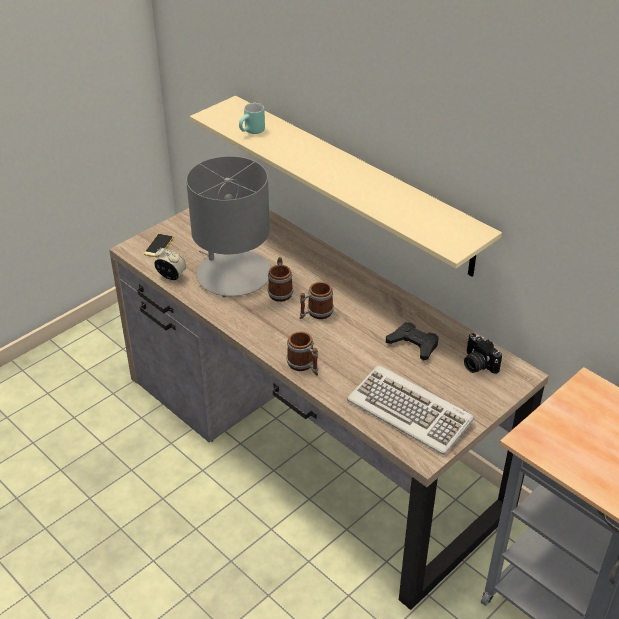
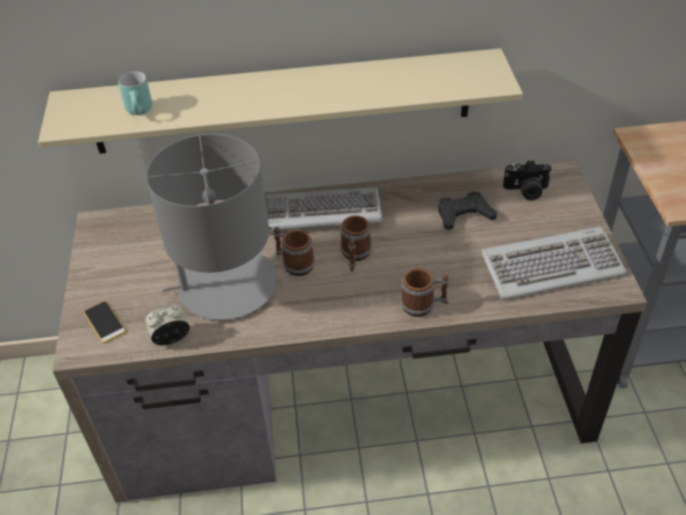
camera: 50 degrees left, 5 degrees up
(336, 278) = (319, 214): none -> keyboard

